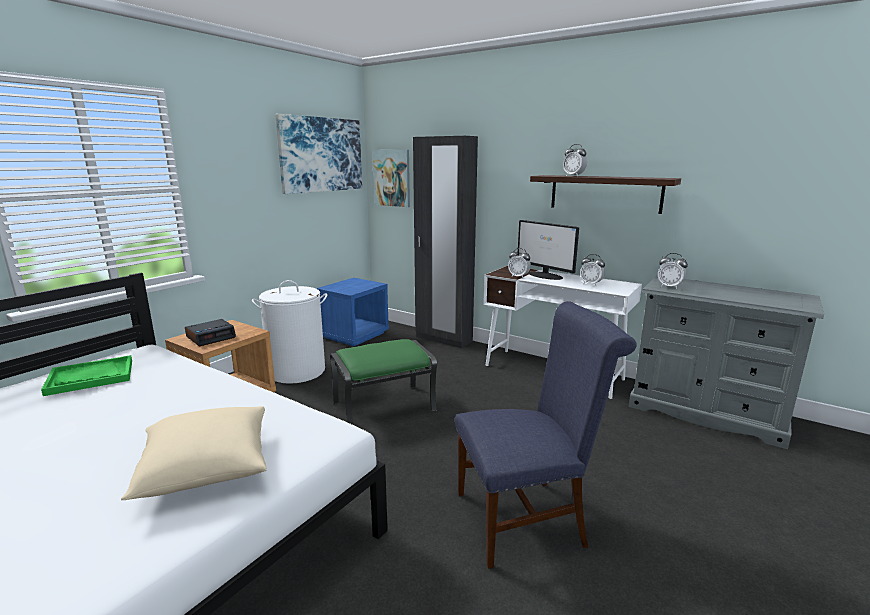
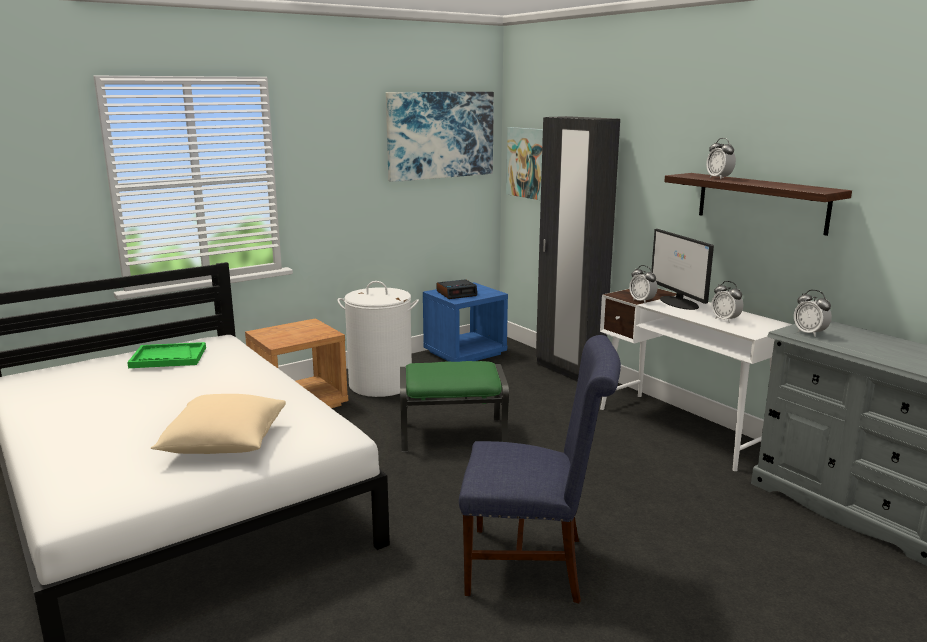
camera: 20 degrees right, 0 degrees up
(211, 337) = (287, 334): alarm clock -> alarm clock (457, 293)

